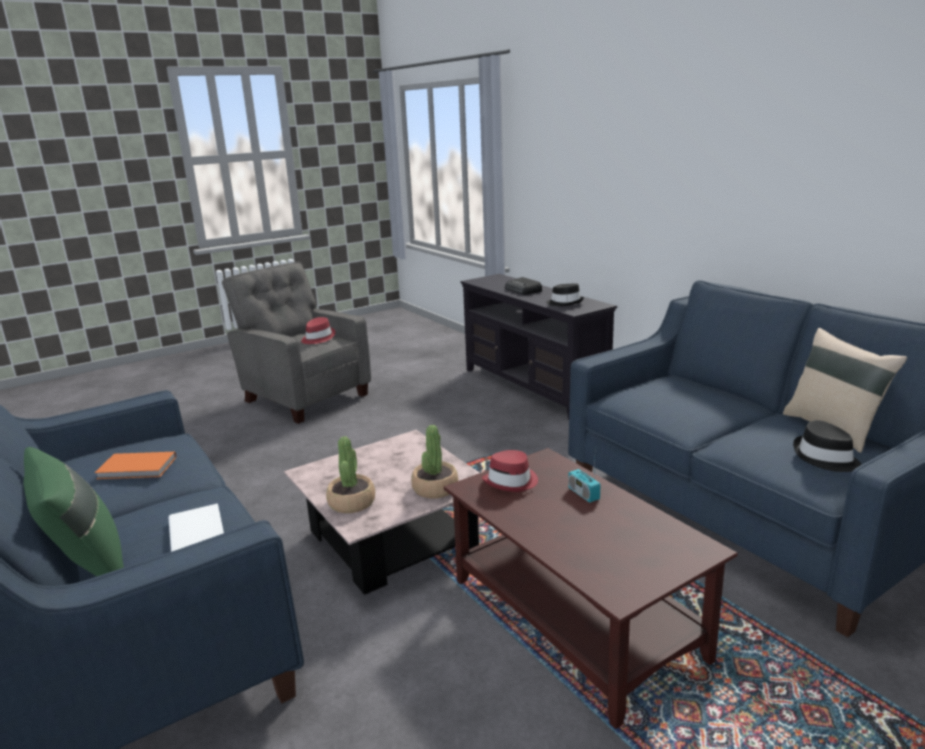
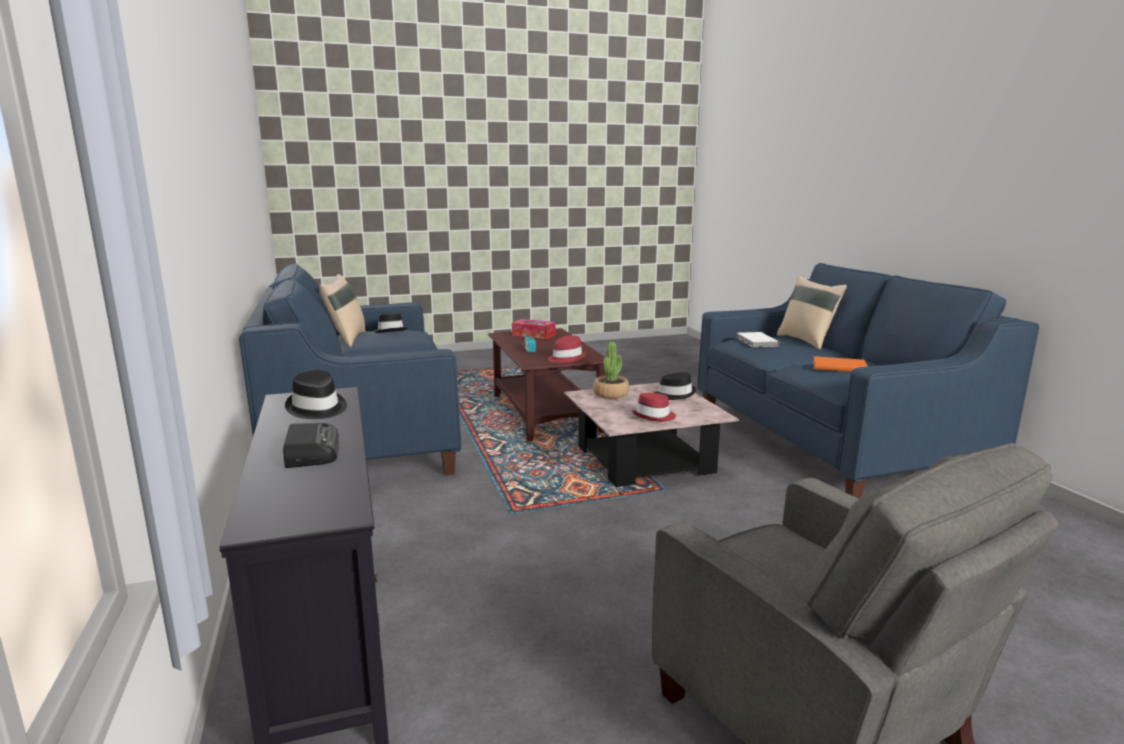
camera: 165 degrees left, 5 degrees down
(88, 569) = (807, 341): green pillow -> beige pillow
(317, 338) = (769, 555): red hat -> red hat (654, 416)
(352, 502) = (674, 395): potted plant -> black hat
(637, 557) = (533, 335): none -> tissue box

